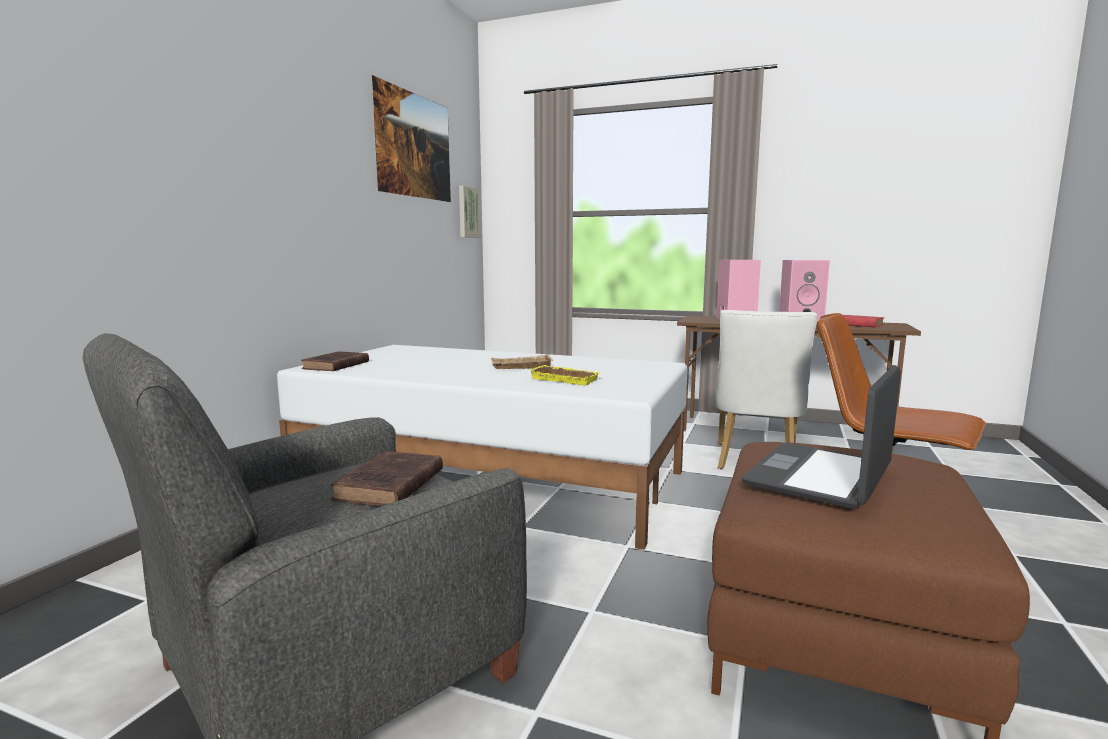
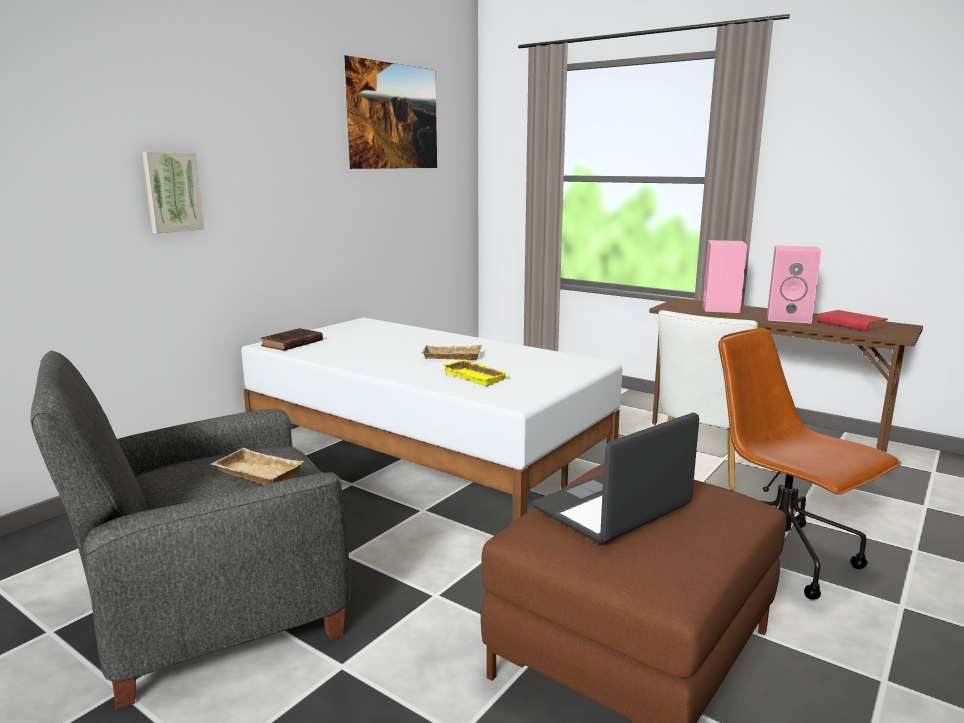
camera: 15 degrees right, 5 degrees up
(389, 486) = (255, 474): brown book -> beige tray
(467, 212) = (459, 175): picture -> picture (172, 192)

